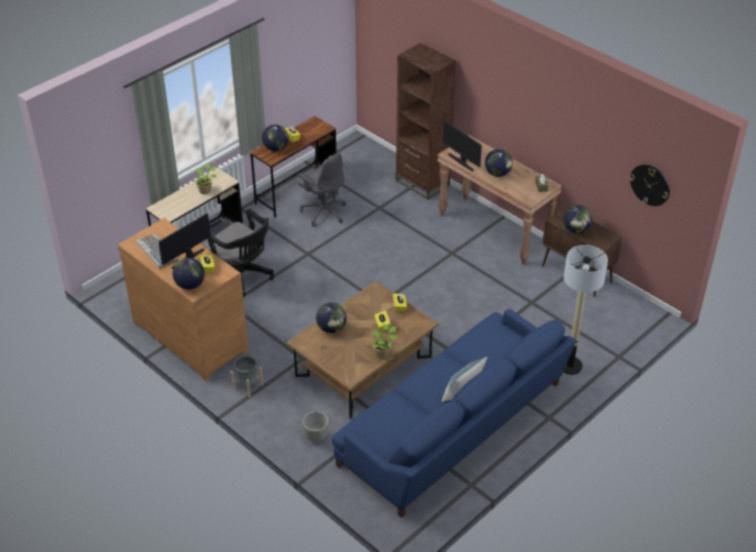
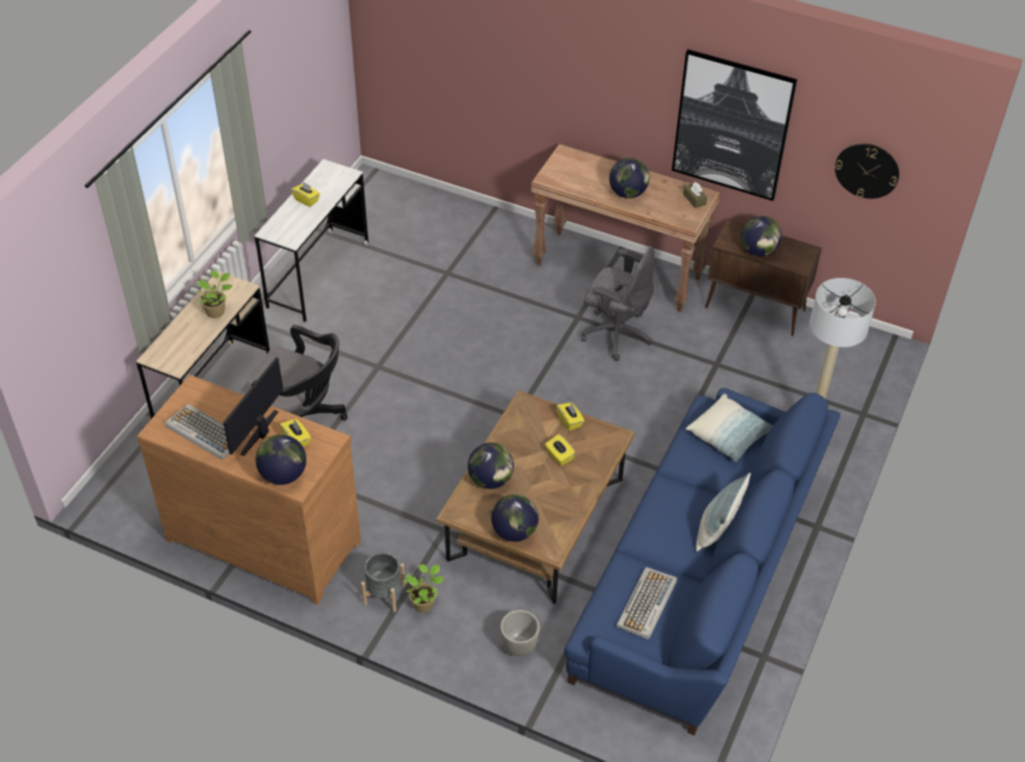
camera: 20 degrees left, 5 degrees up
(276, 148) = (290, 221): globe -> globe (514, 532)
(296, 191) = (318, 275): brown desk -> white desk
(323, 212) = (372, 298): grey office chair -> grey office chair (615, 334)
(382, 353) = (580, 499): potted plant -> potted plant (424, 603)
(393, 424) = (647, 604): none -> keyboard
(422, 183) = (489, 223): brown bookcase -> none
(461, 162) = (570, 186): monitor -> none
(500, 339) = (728, 435): none -> pillow
(570, 138) = (732, 125): none -> picture

